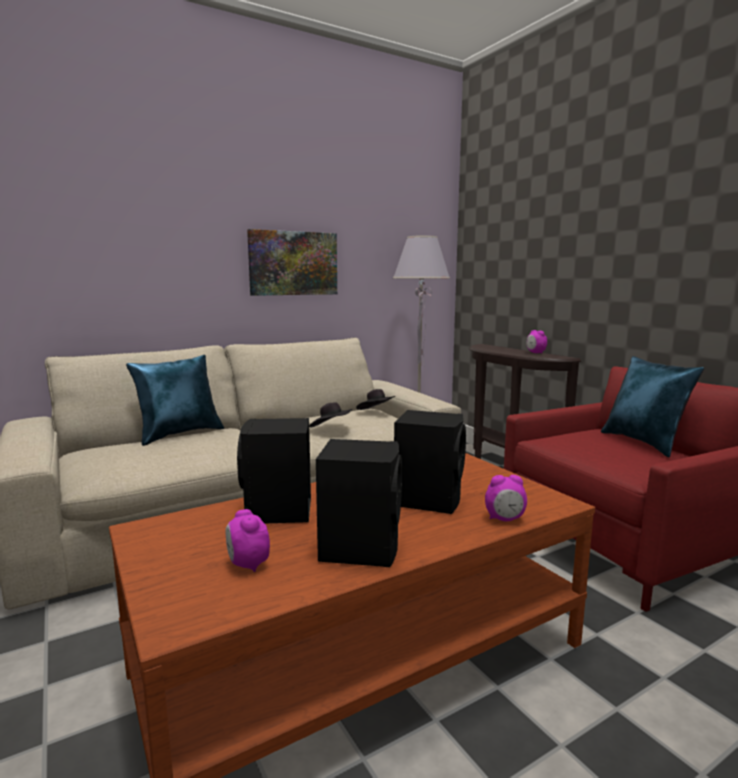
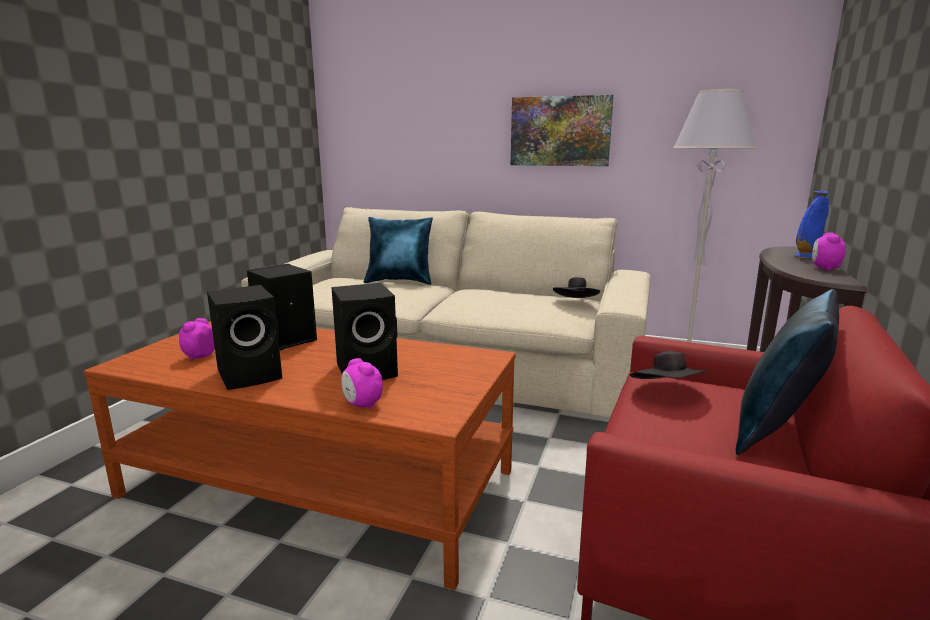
camera: 50 degrees right, 5 degrees up
(331, 429) = (491, 305): black hat -> black hat (667, 392)
(504, 348) = (806, 256): none -> blue vase

